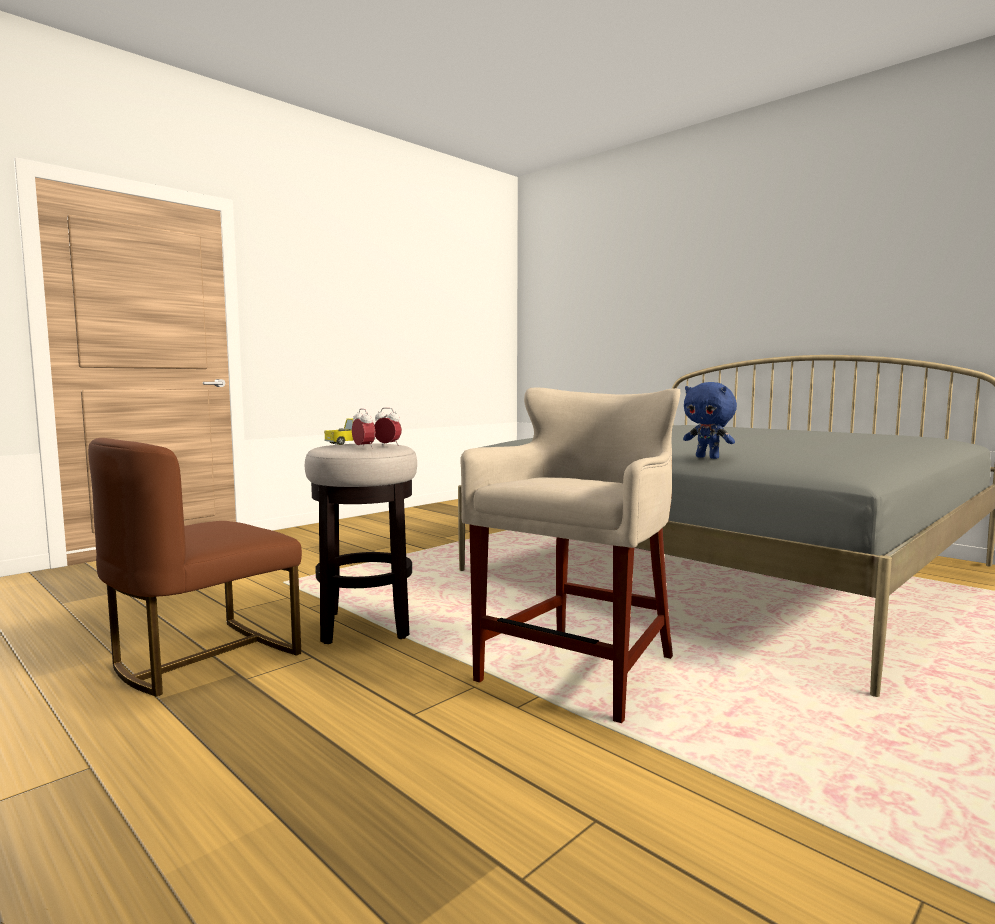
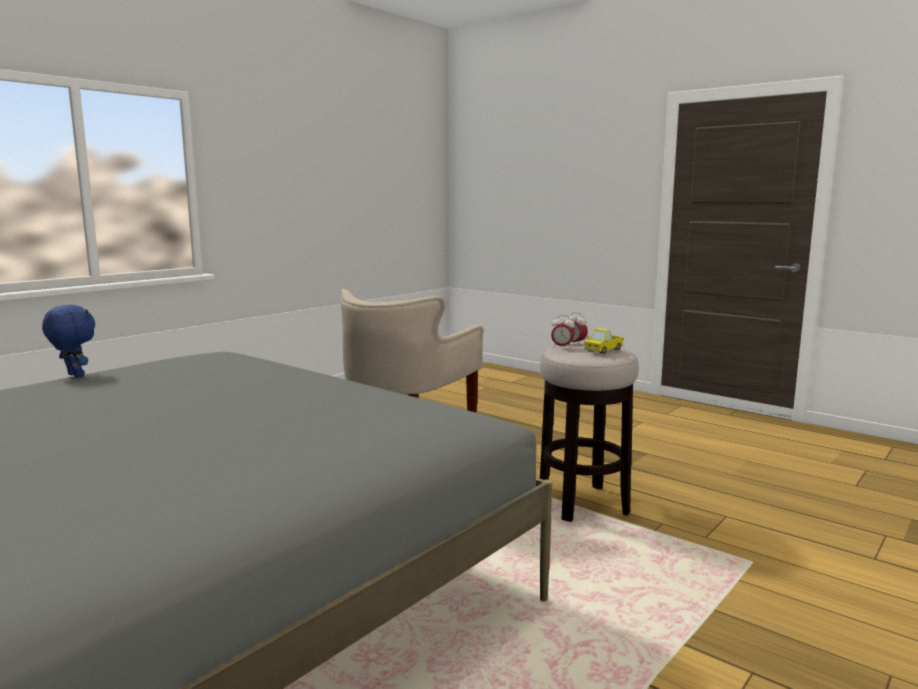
camera: 175 degrees right, 5 degrees up
(202, 658) = (667, 474): brown chair -> none
(708, 457) = (280, 365): blue plush toy -> blue plush toy (74, 376)

